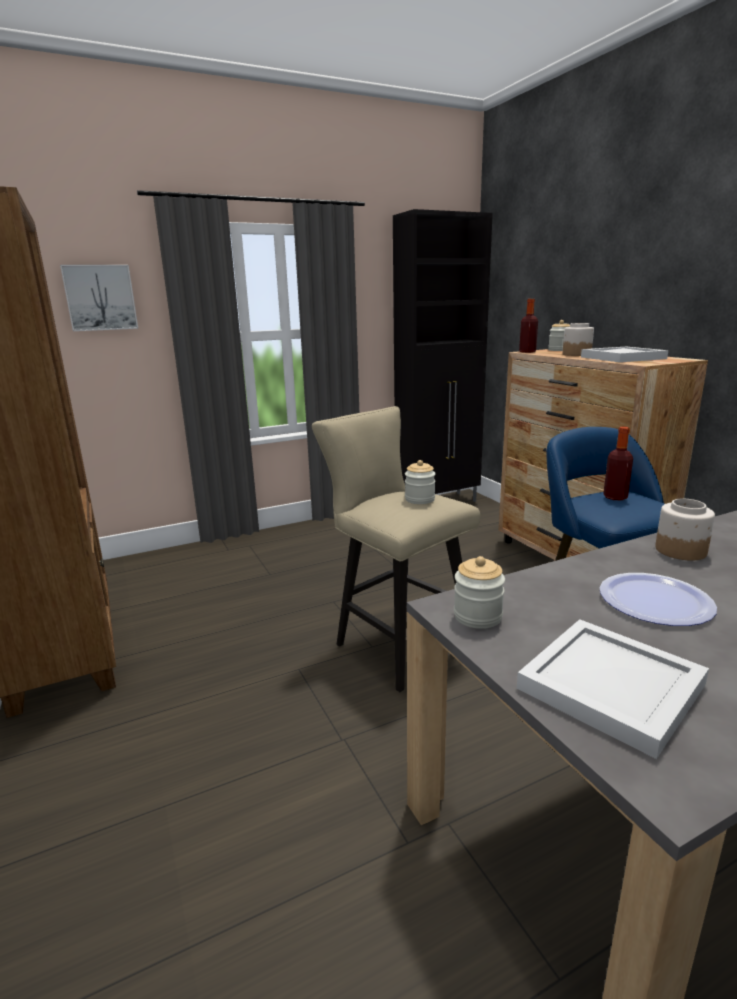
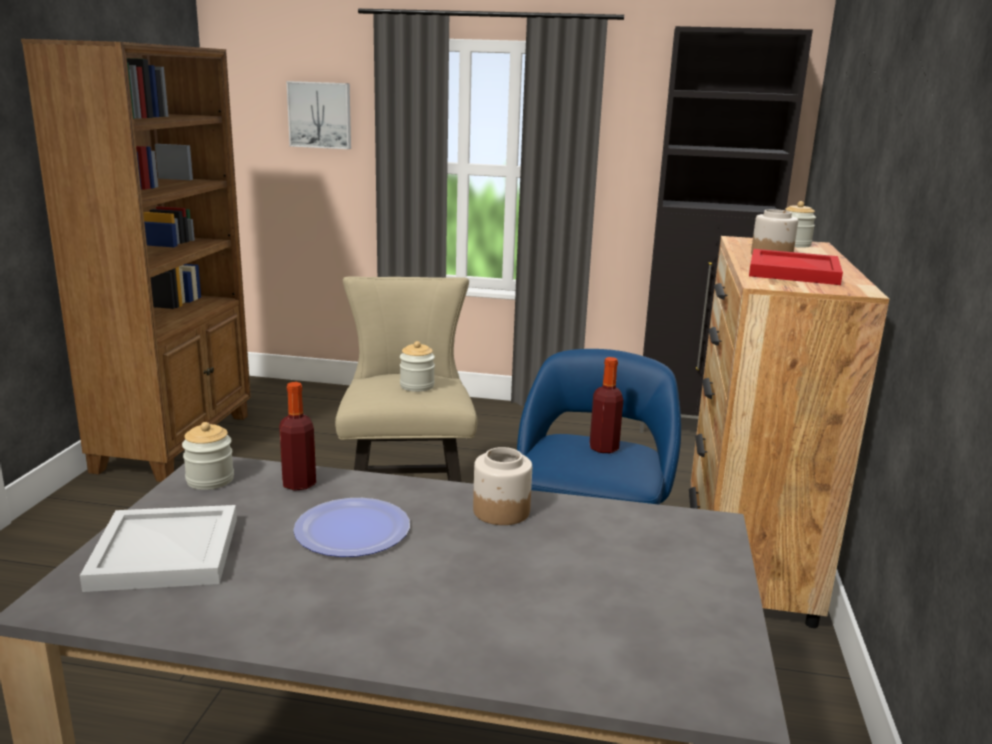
camera: 35 degrees right, 0 degrees up
(527, 352) = (740, 239): bottle -> bottle (299, 484)
(624, 358) = (795, 272): white tray -> red tray

